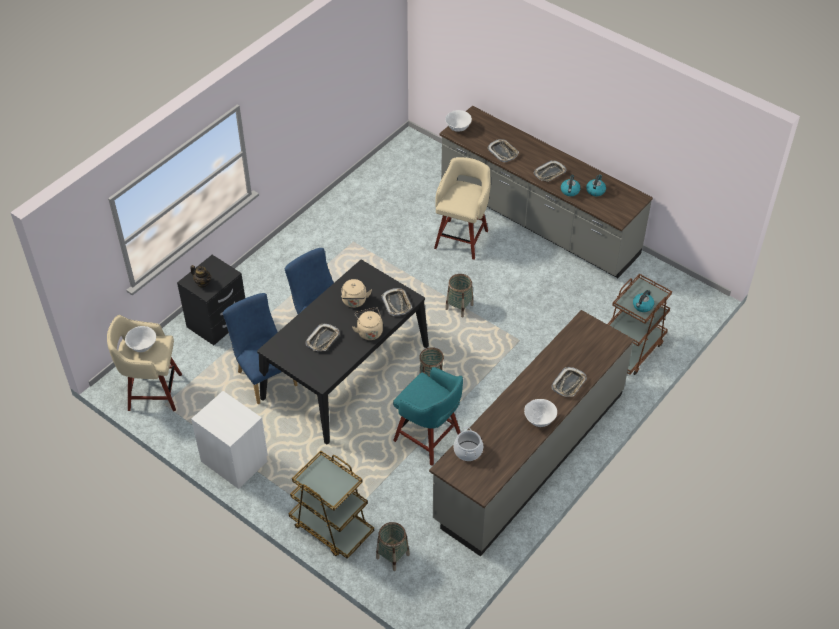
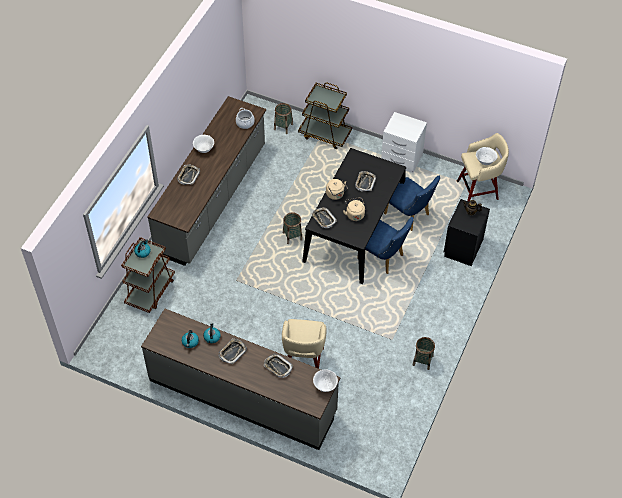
camera: 165 degrees right, 5 degrees up
(429, 438) = (282, 197): turquoise stool -> none
(459, 307) = (288, 298): basket -> basket (422, 360)

